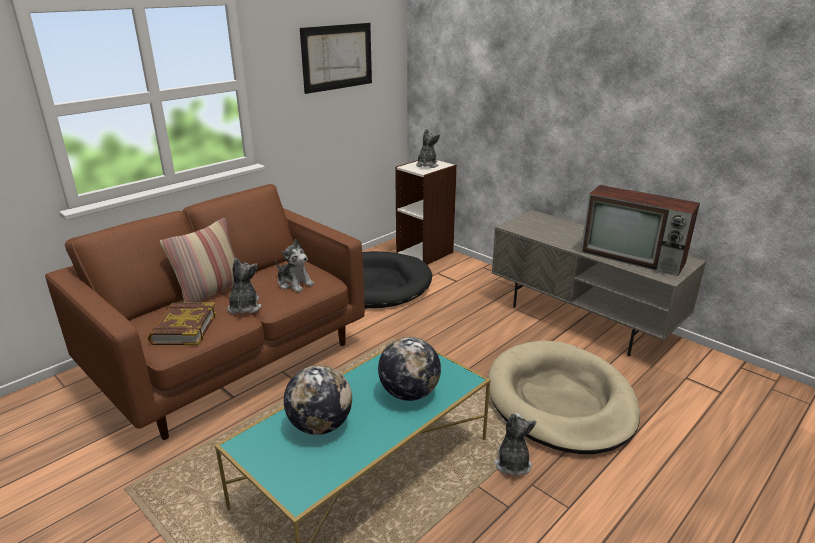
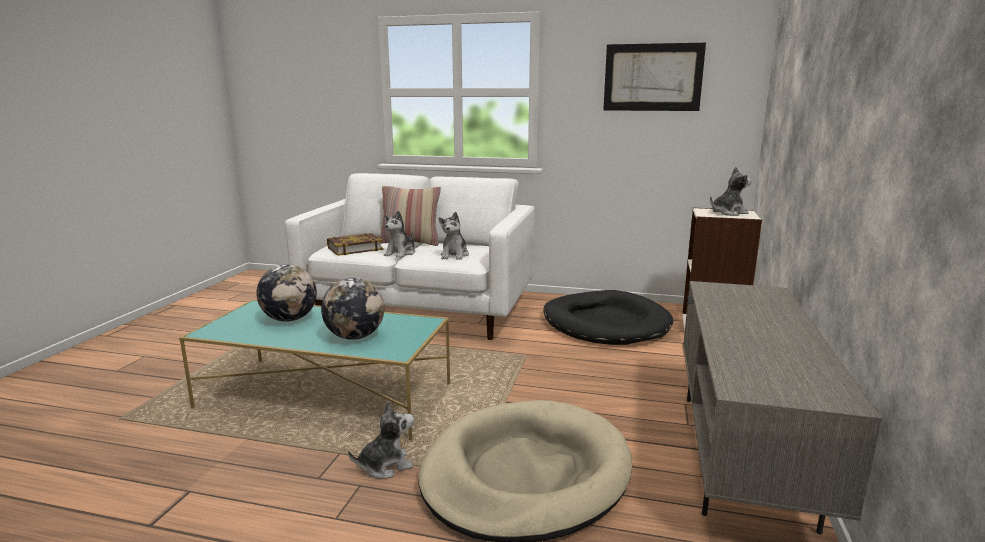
camera: 60 degrees right, 10 degrees down
(231, 361) = (420, 312): brown sofa -> white sofa
(244, 307) = (401, 253): plush toy -> plush toy turned 150 degrees clockwise
(634, 257) = (762, 360): television -> none

